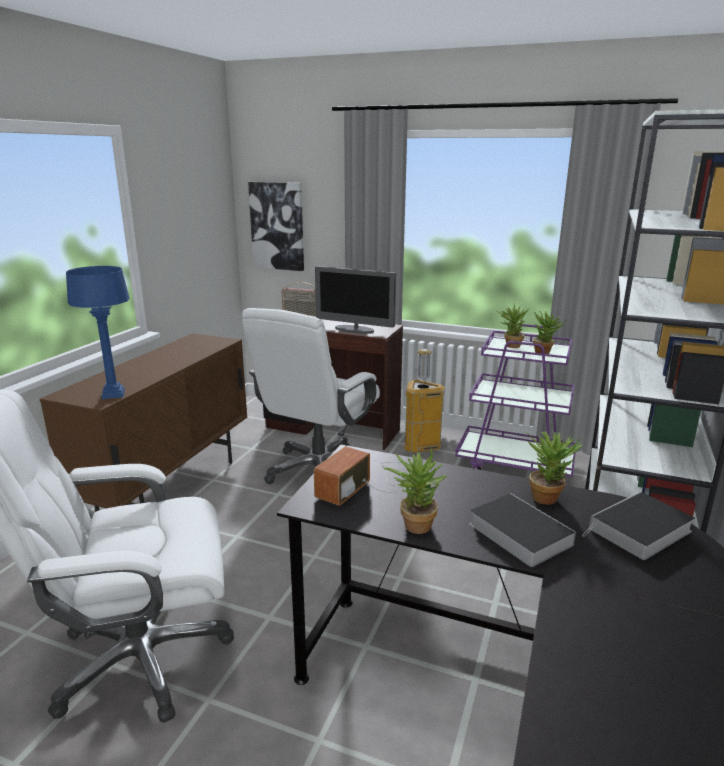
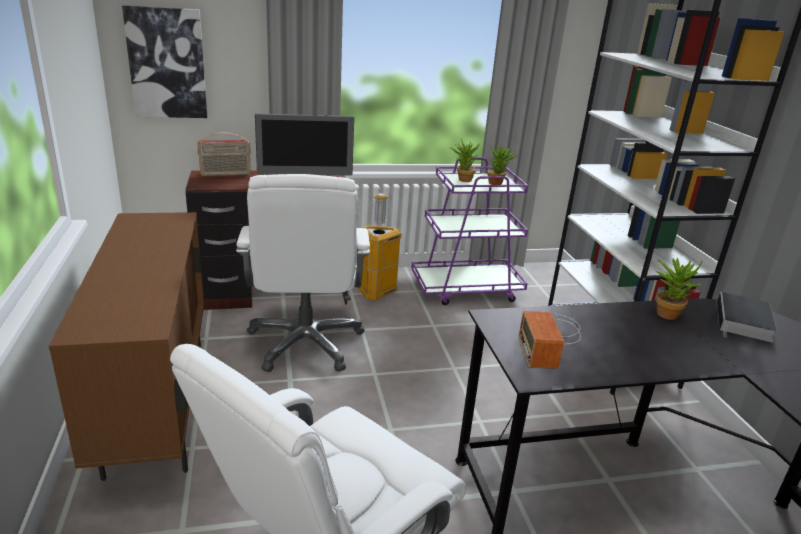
camera: 35 degrees left, 5 degrees up
(113, 394) = (151, 314): blue table lamp -> none
(414, 523) = (624, 364): potted plant -> none
(516, 532) = (690, 348): book -> none

